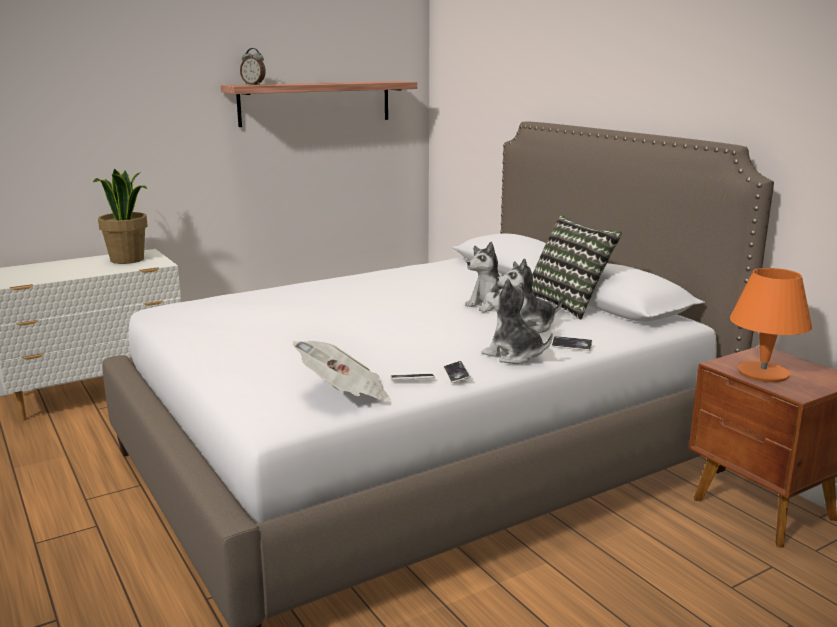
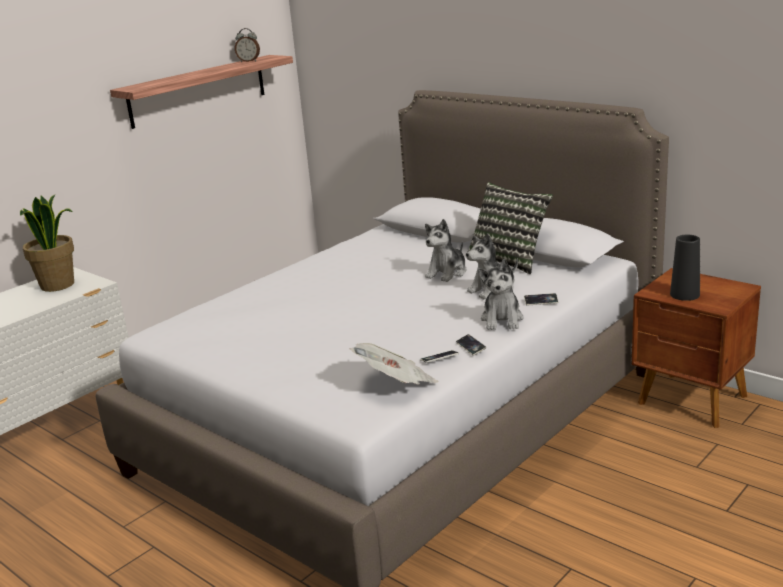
camera: 15 degrees left, 5 degrees up
(254, 84) = (146, 85): alarm clock -> alarm clock (249, 61)
(513, 355) = (502, 319): plush toy -> plush toy turned 105 degrees counterclockwise
(762, 373) = (684, 294): orange table lamp -> black vase

